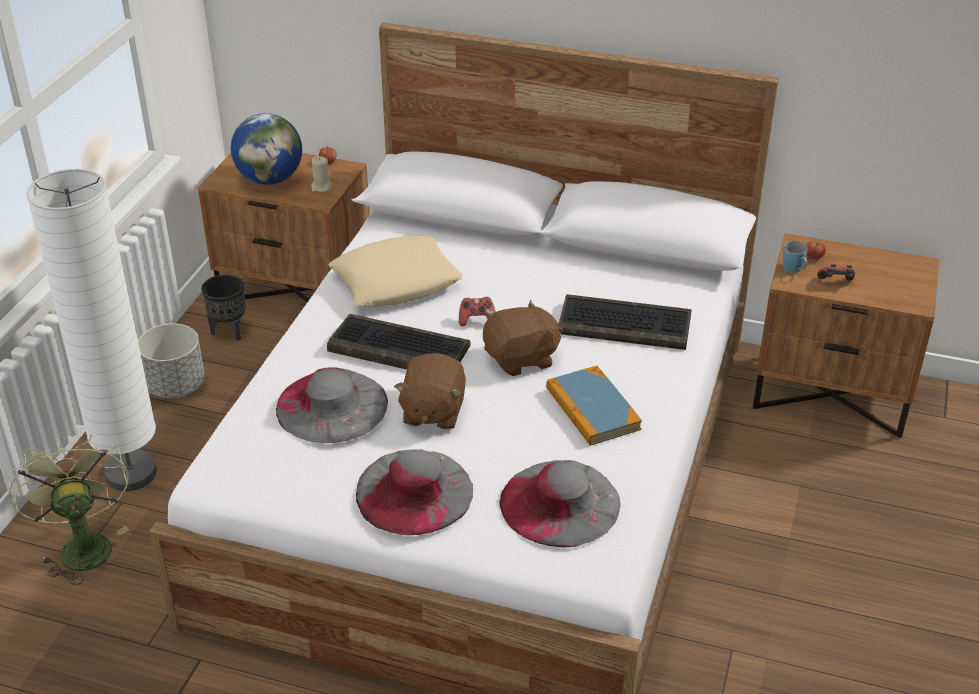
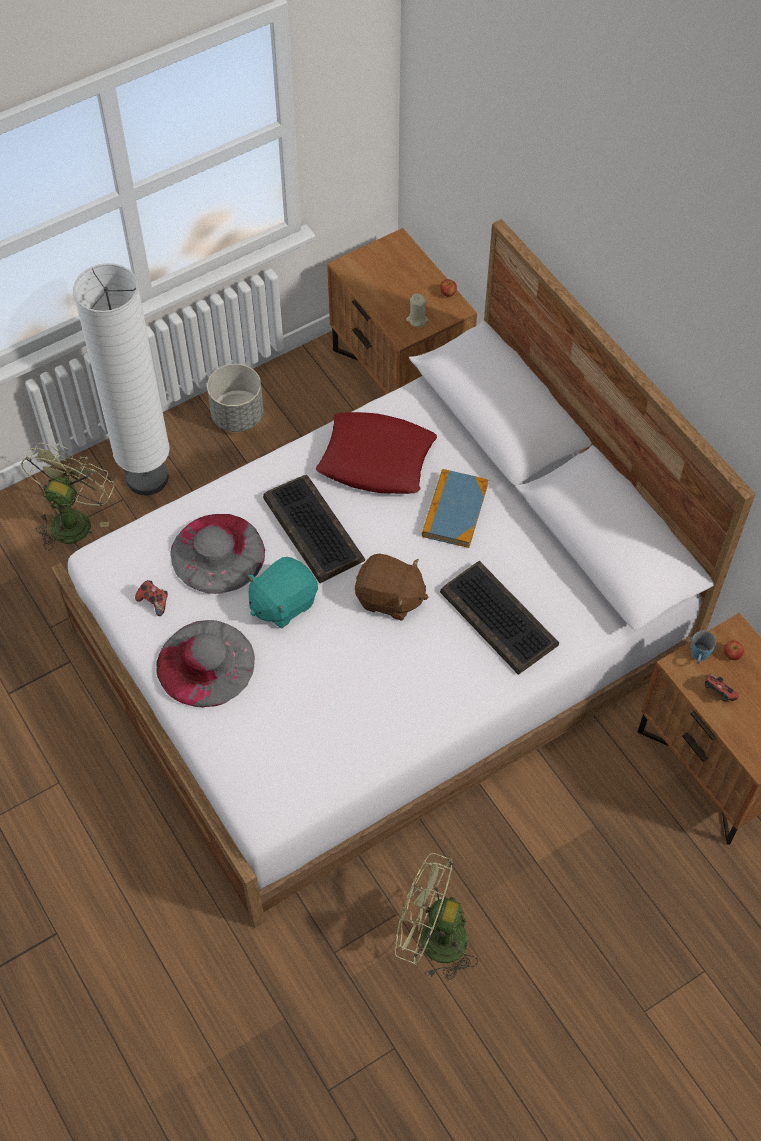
camera: 40 degrees right, 20 degrees up
(230, 331) = (317, 386): black planter -> none
(270, 179) = (387, 286): globe -> none
(396, 281) = (376, 459): beige pillow -> red pillow
(432, 412) = (282, 603): brown plush toy -> turquoise plush toy
(477, 320) = (394, 539): game controller -> game controller (154, 602)
(560, 503) = (286, 742): grey hat -> none
(592, 409) = (391, 679): book -> book (454, 510)
(781, 648) = (432, 939): none -> green fan

